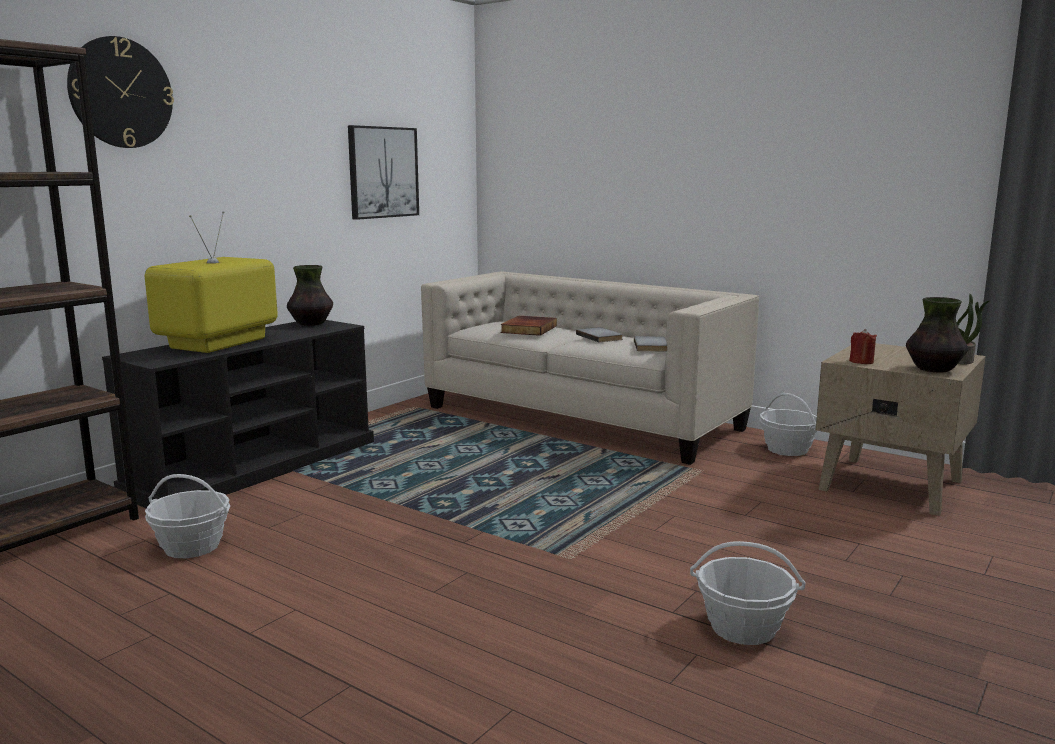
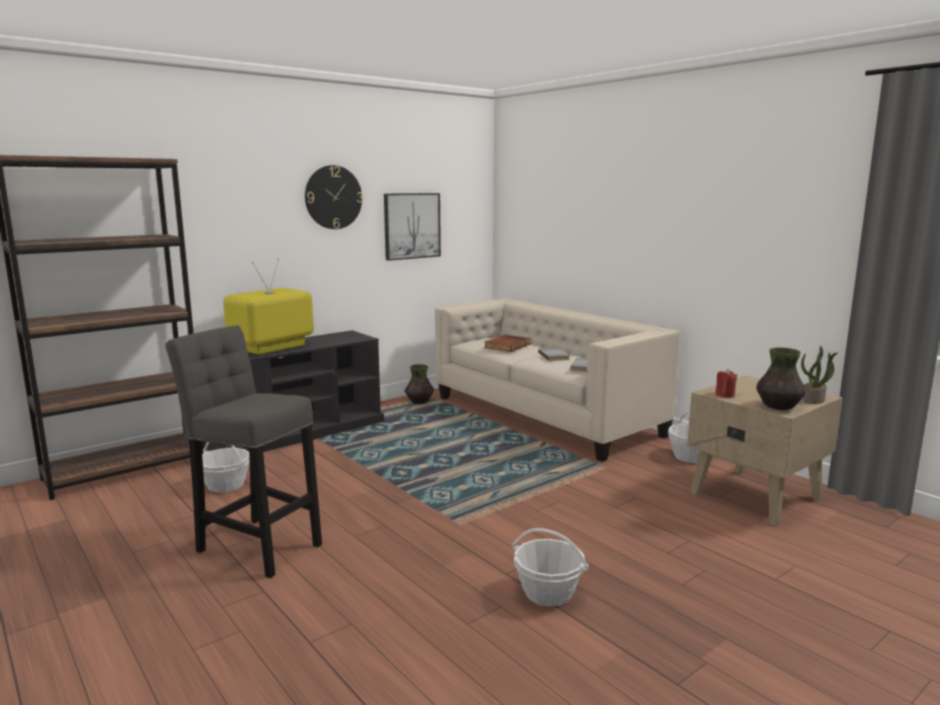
camera: 15 degrees right, 0 degrees up
(121, 93) = (214, 181): wall clock -> wall clock (333, 197)
(295, 623) = (256, 545): none -> grey stool
(311, 324) = (344, 335): vase -> vase (419, 402)

